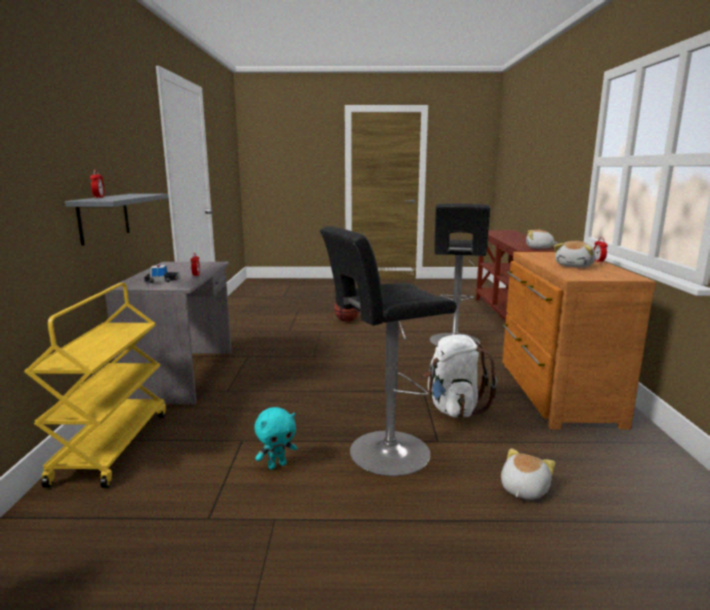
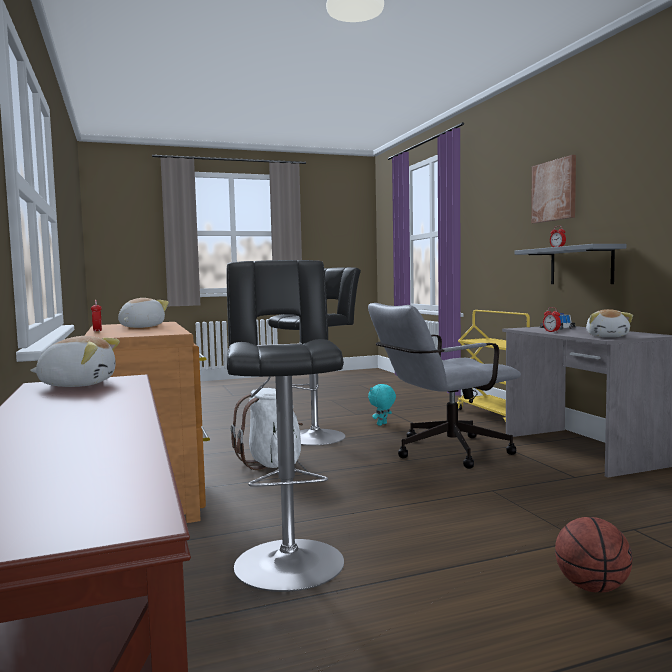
camera: 160 degrees right, 10 degrees down
(64, 118) = (554, 190): none -> picture
(289, 394) = (442, 452): none -> grey office chair
(523, 489) = (222, 435): plush toy -> plush toy (607, 336)

